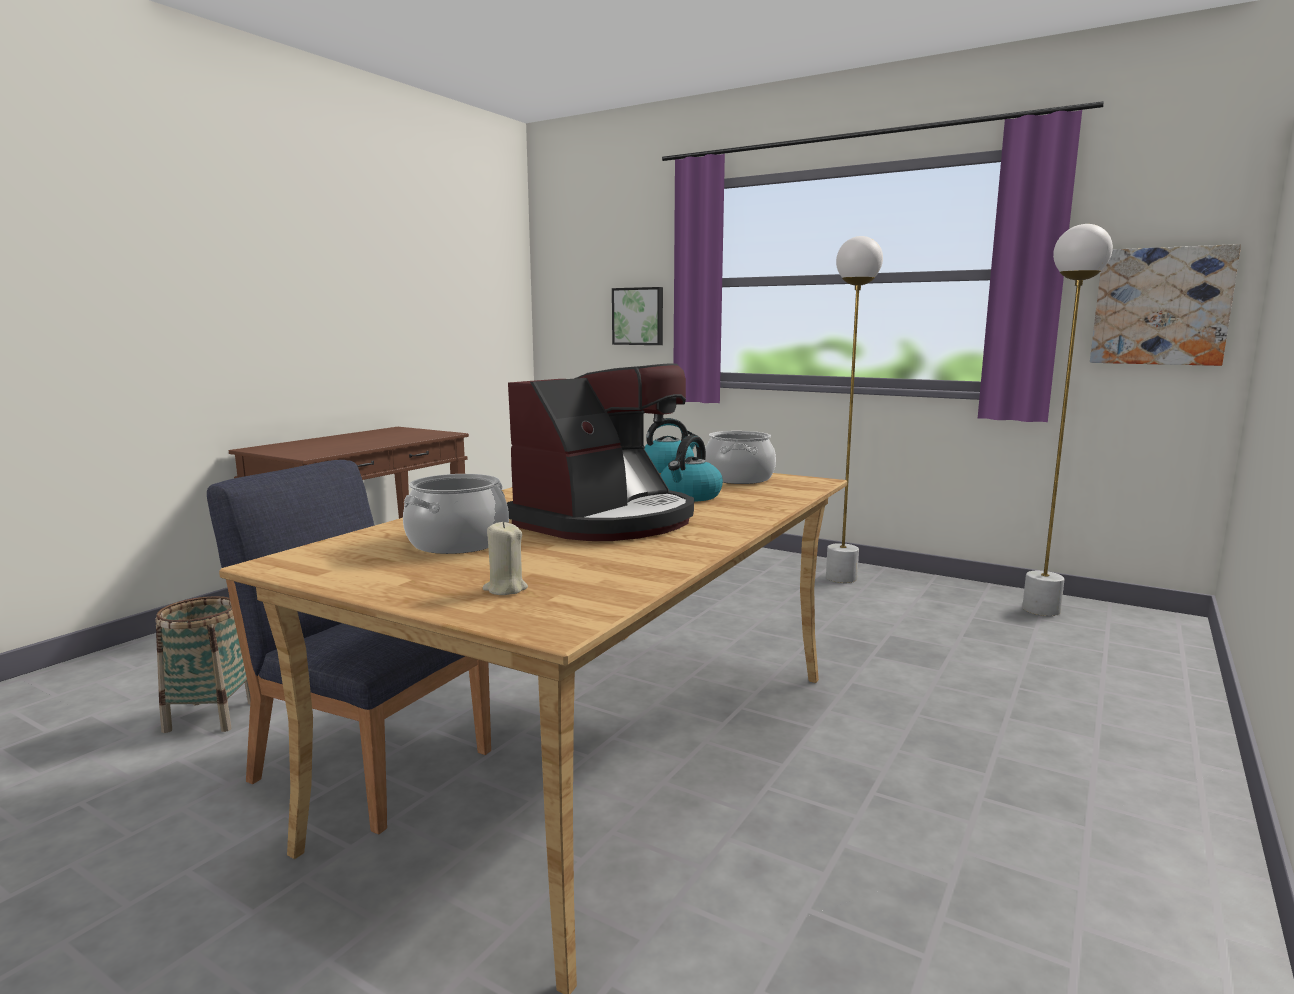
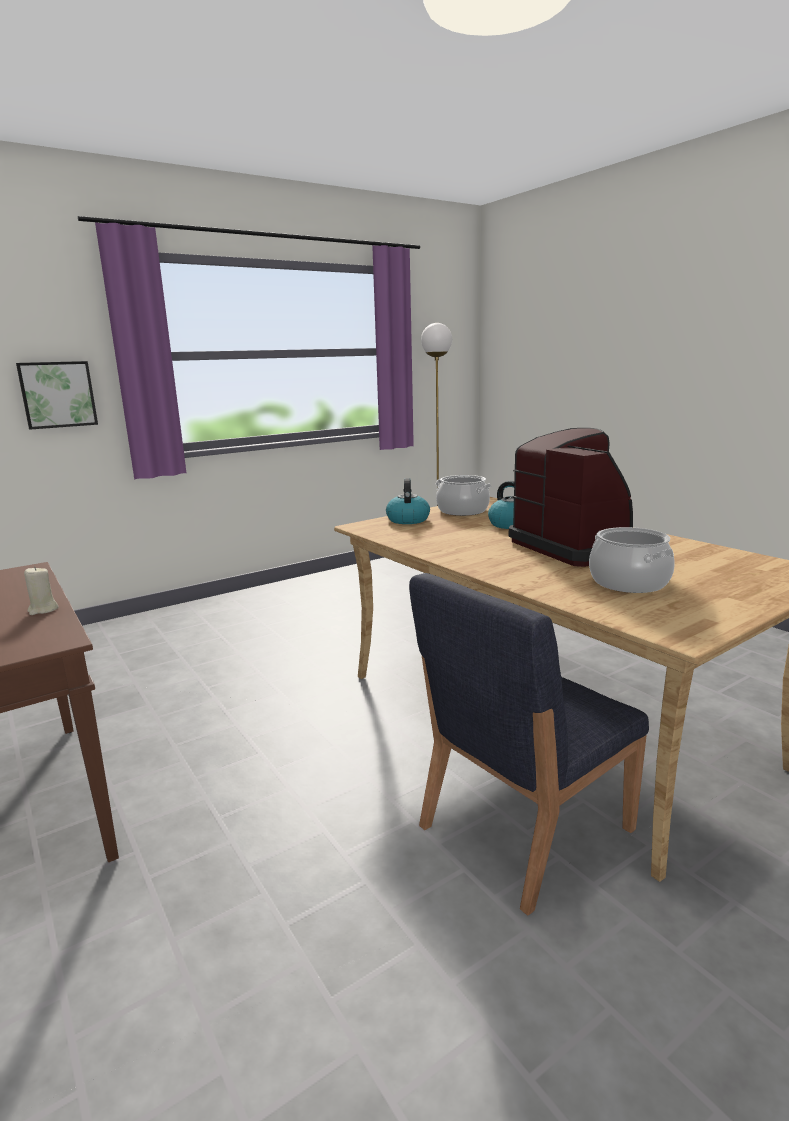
camera: 65 degrees left, 5 degrees up
(211, 716) = (348, 960): basket -> none
(505, 589) = (747, 577): beige candle -> beige candle (43, 610)
(841, 578) = (333, 585): white floor lamp -> none
(1161, 306) = (445, 371): picture -> none

